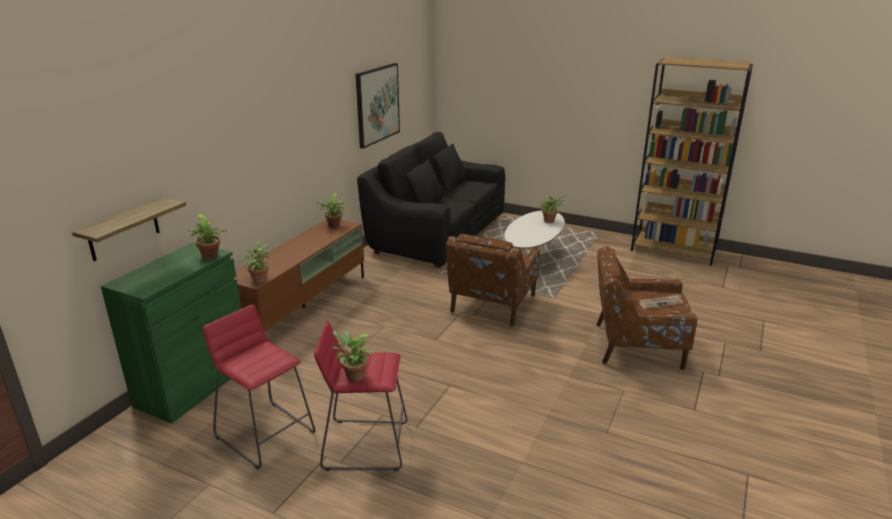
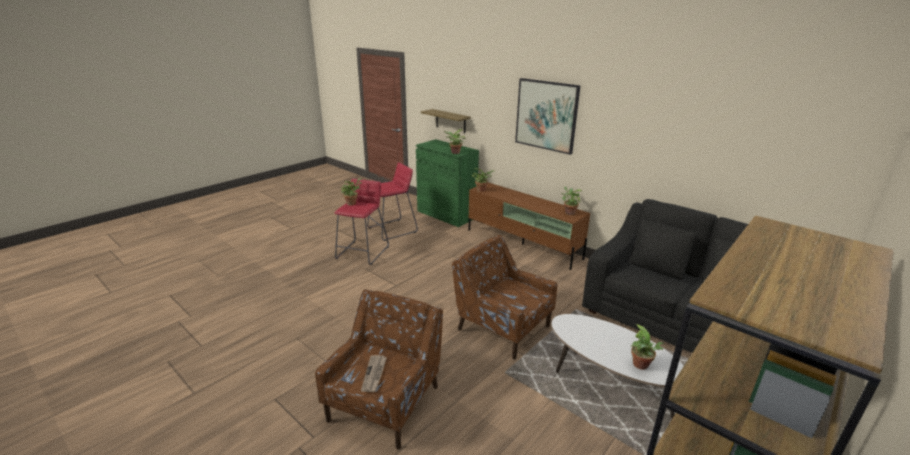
camera: 105 degrees right, 0 degrees up
(377, 104) = (707, 153): picture -> picture (546, 115)

